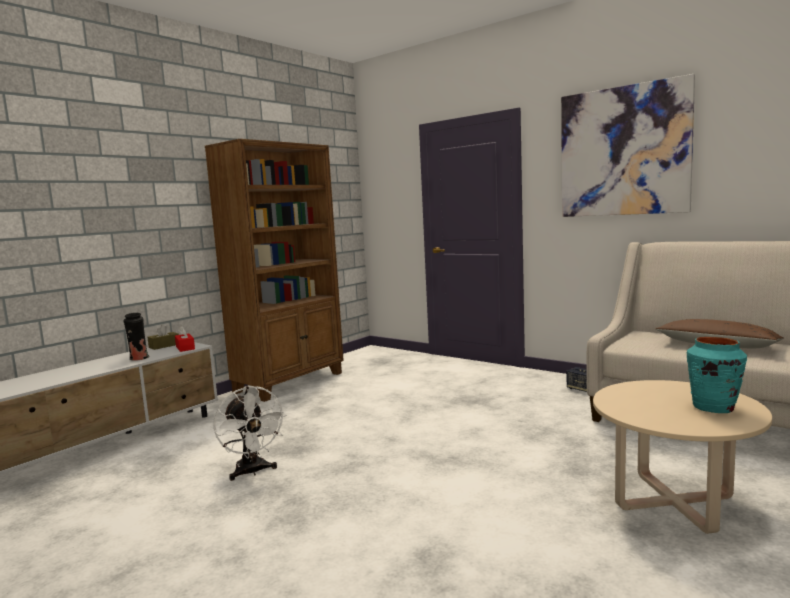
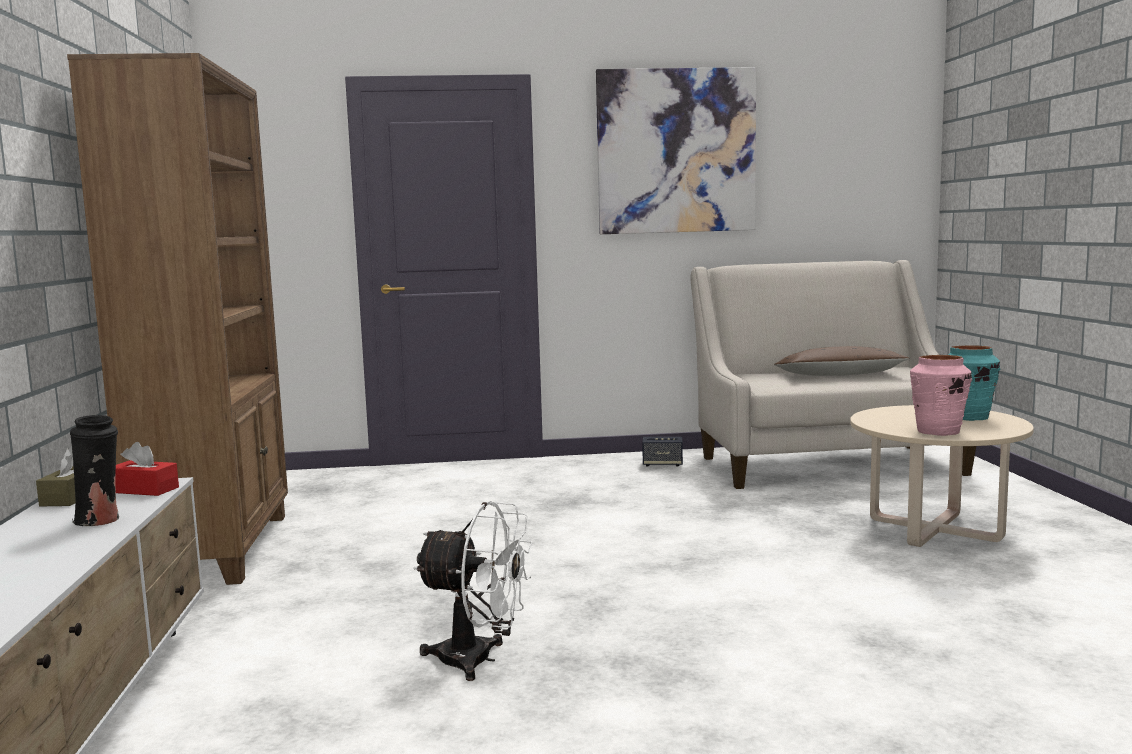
camera: 45 degrees left, 0 degrees up
(637, 413) = (938, 432): none -> pink vase

